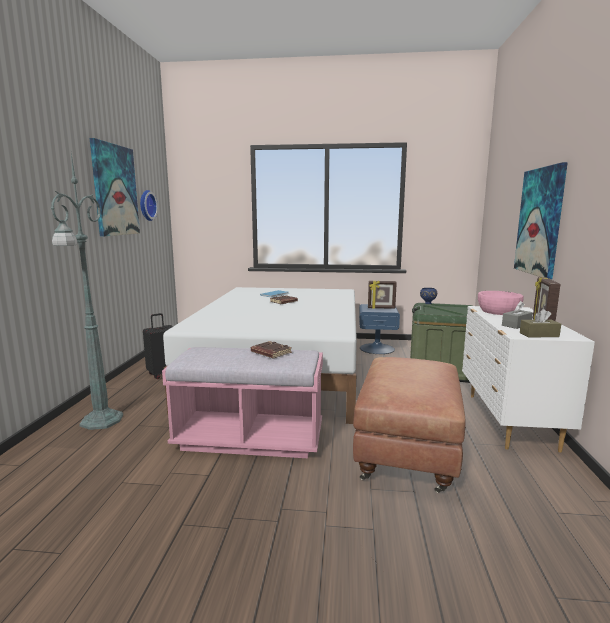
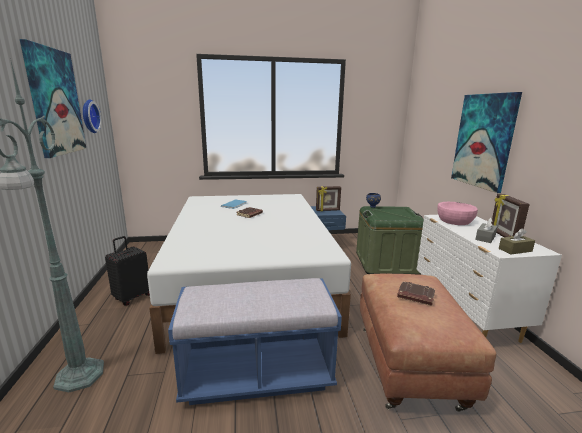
camera: 15 degrees left, 5 degrees up
(249, 439) = (257, 374): pink bench -> blue bench
(270, 353) = (278, 288): brown book -> brown book (415, 296)

